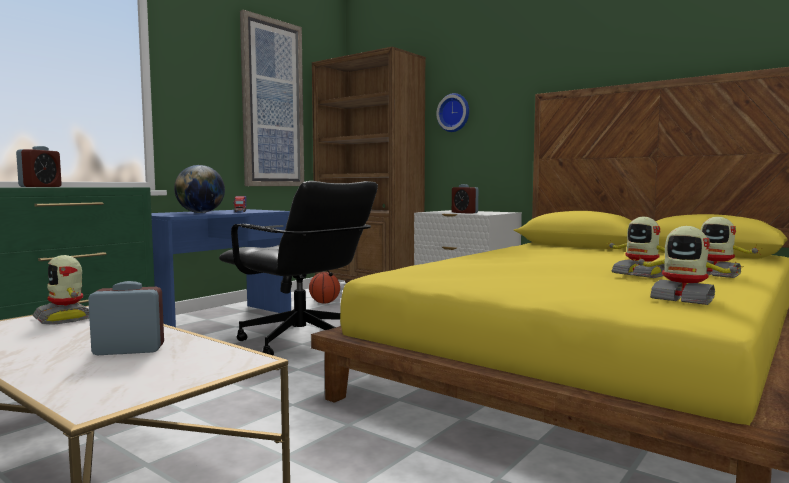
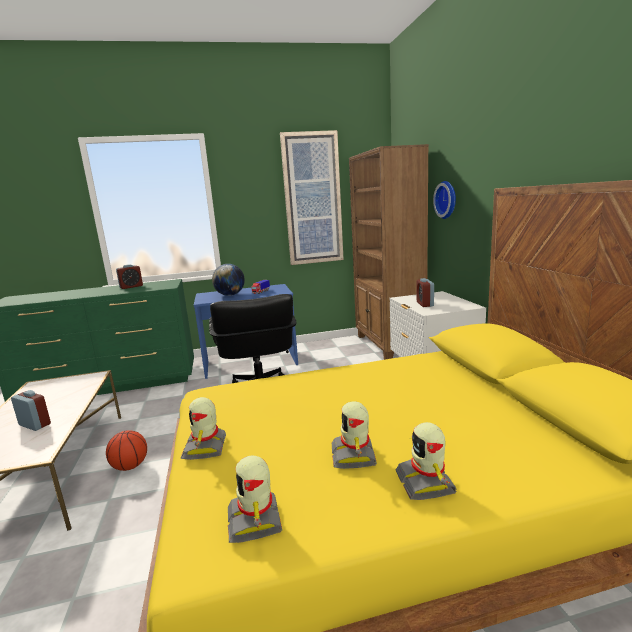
camera: 40 degrees right, 10 degrees up
(65, 318) = (76, 382): toy robot -> toy robot (206, 447)
(324, 303) = (336, 356): basketball -> basketball (130, 466)

